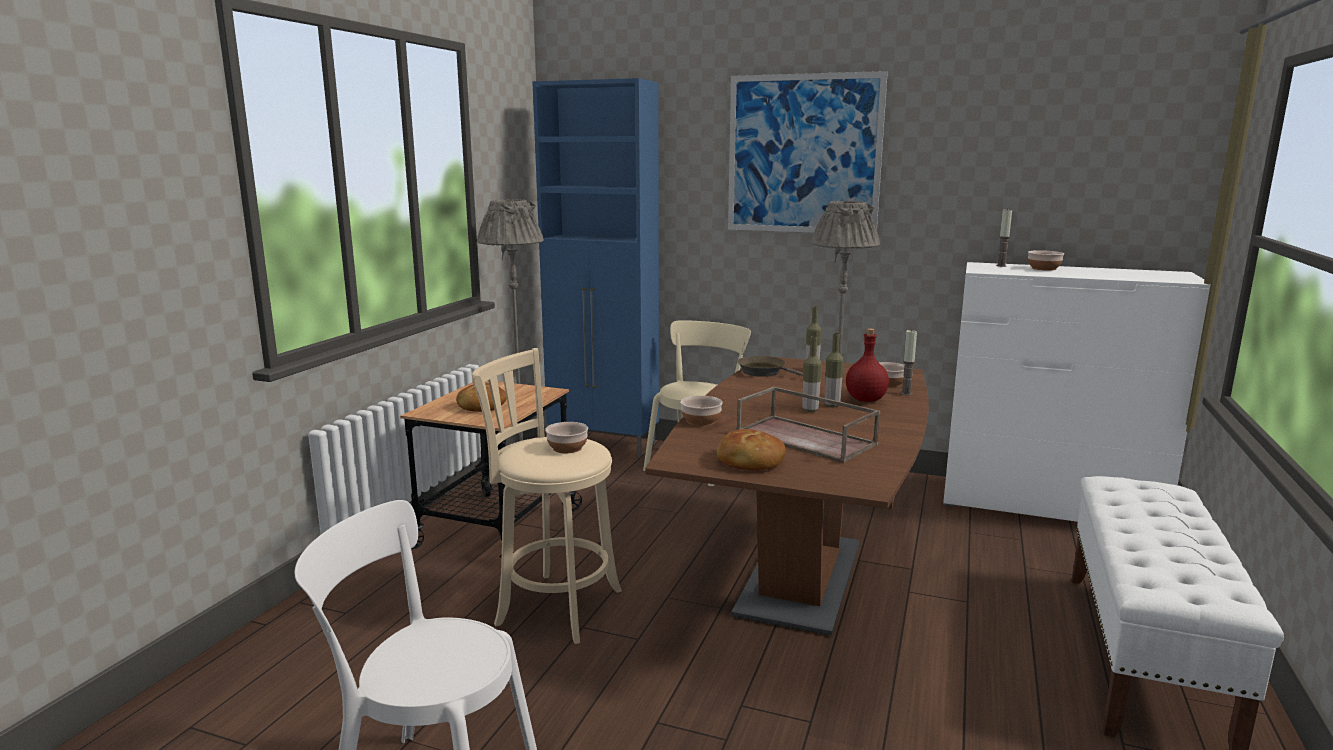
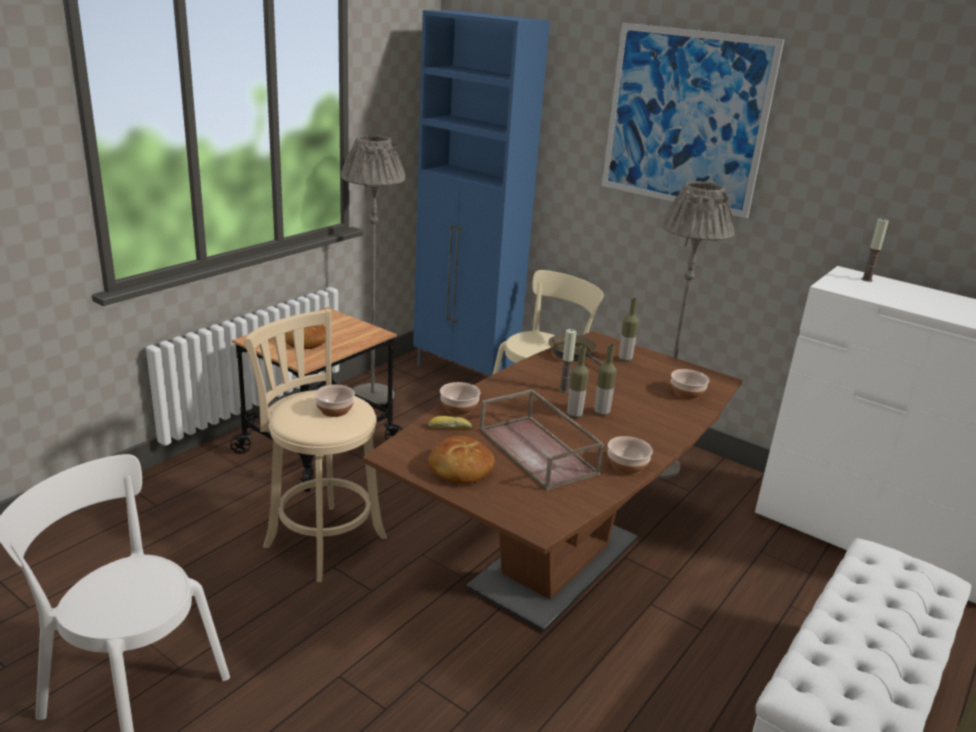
camera: 15 degrees right, 10 degrees up
(706, 435) = (449, 427): none -> bread
(865, 400) = (642, 412): red bottle -> none
(906, 393) = (692, 411): candle -> candle (564, 390)
(1044, 268) = (911, 293): bowl -> bowl (627, 466)

